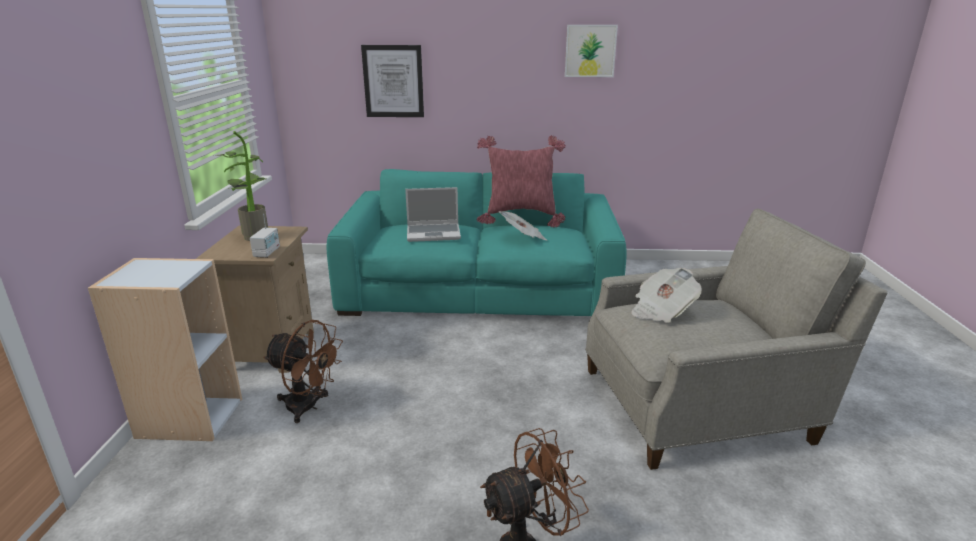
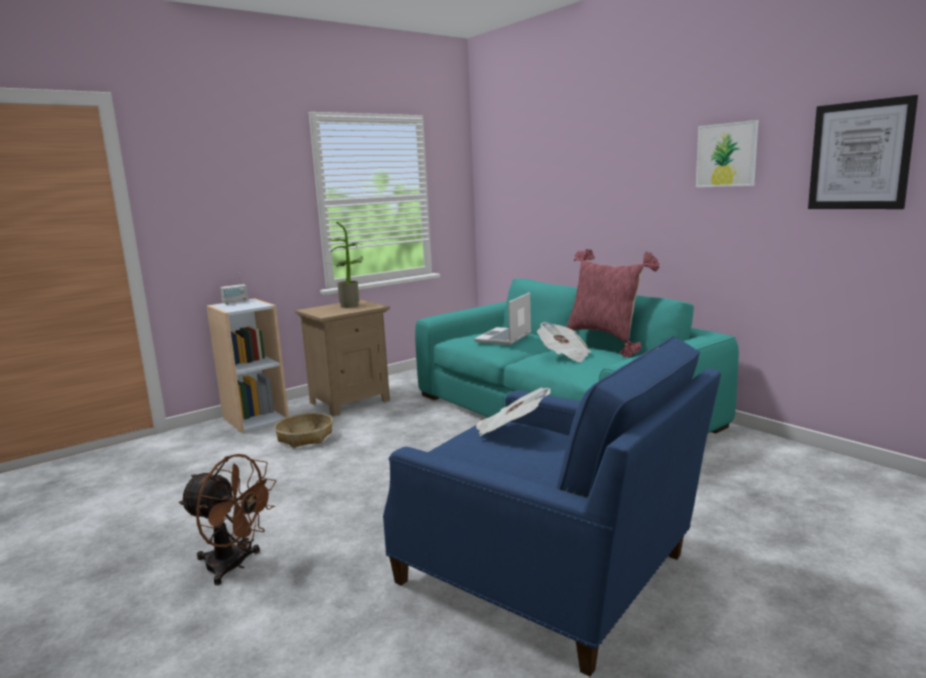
camera: 50 degrees right, 10 degrees down
(267, 252) = (330, 314): radio -> radio (235, 302)
(309, 407) = (305, 437): brown fan -> basket
(393, 81) = (547, 196): picture -> picture (860, 155)
(434, 233) = (504, 338): laptop -> laptop turned 75 degrees clockwise
(699, 404) = (548, 572): grey armchair -> blue armchair

